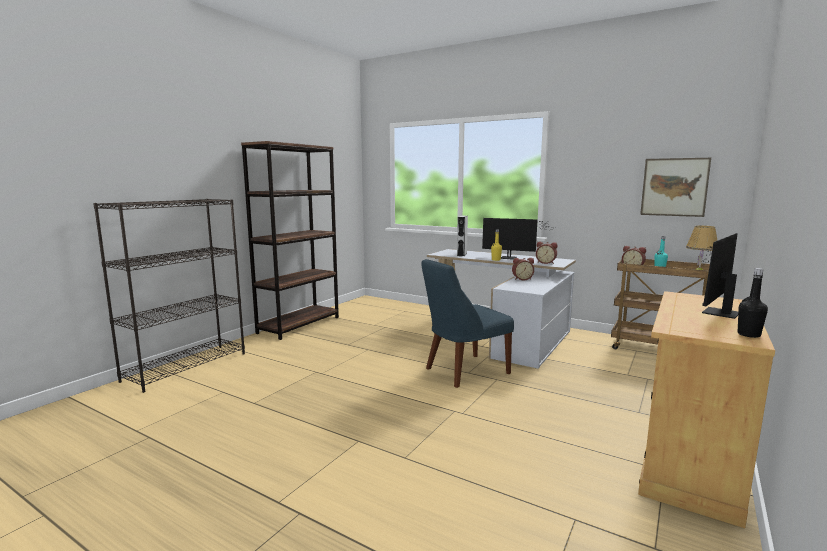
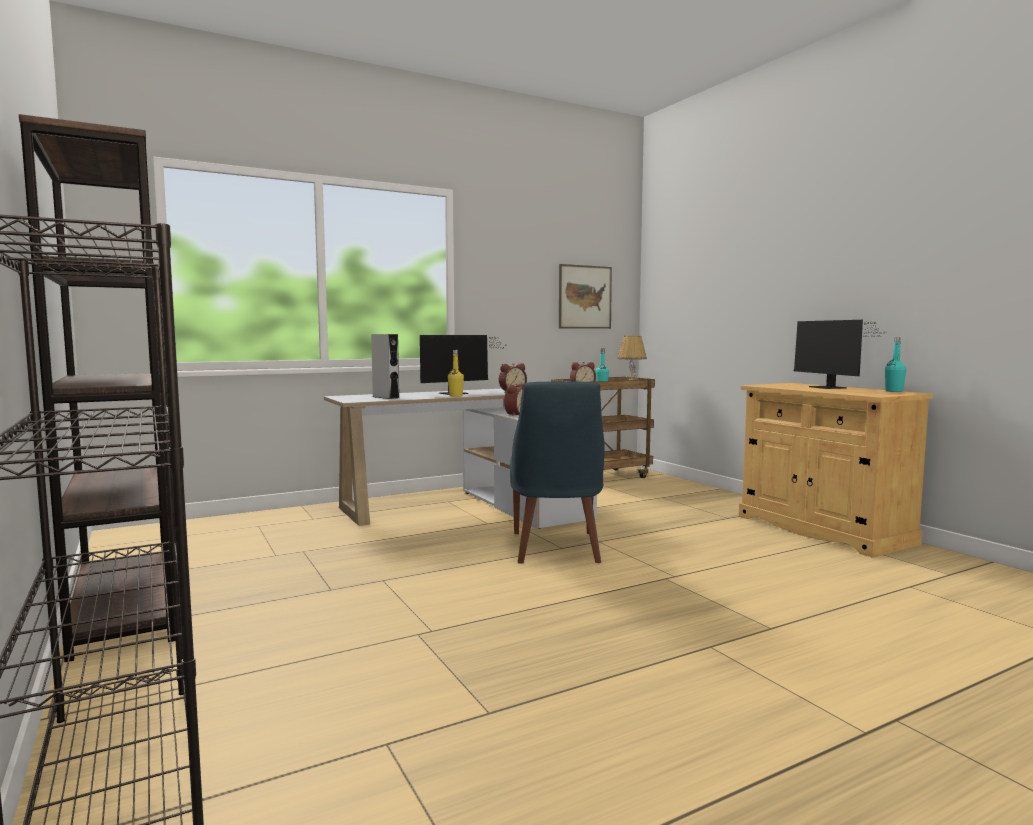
camera: 60 degrees left, 5 degrees down
(748, 334) = (894, 391): black bottle -> turquoise bottle

